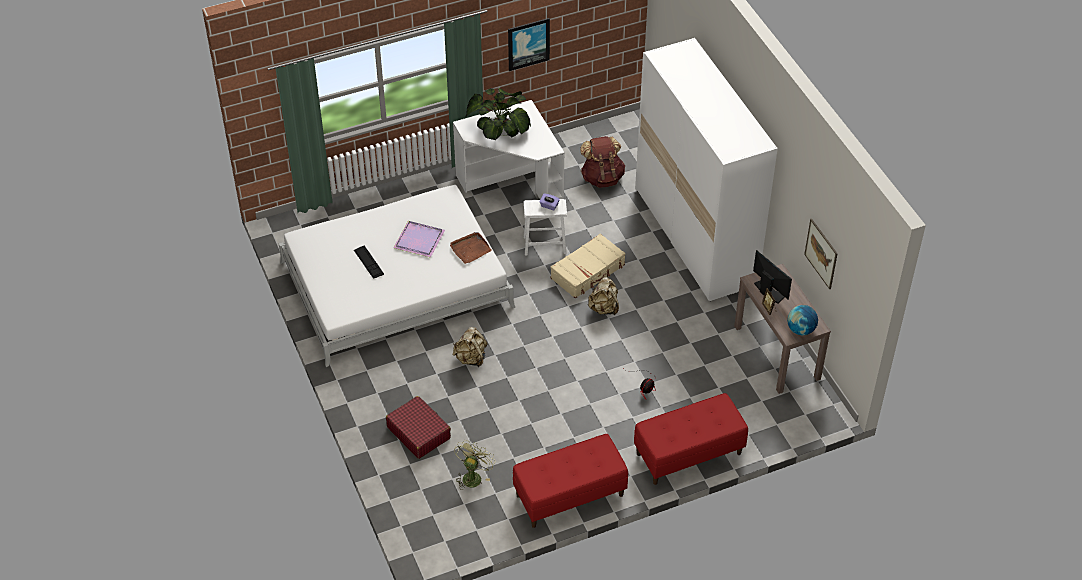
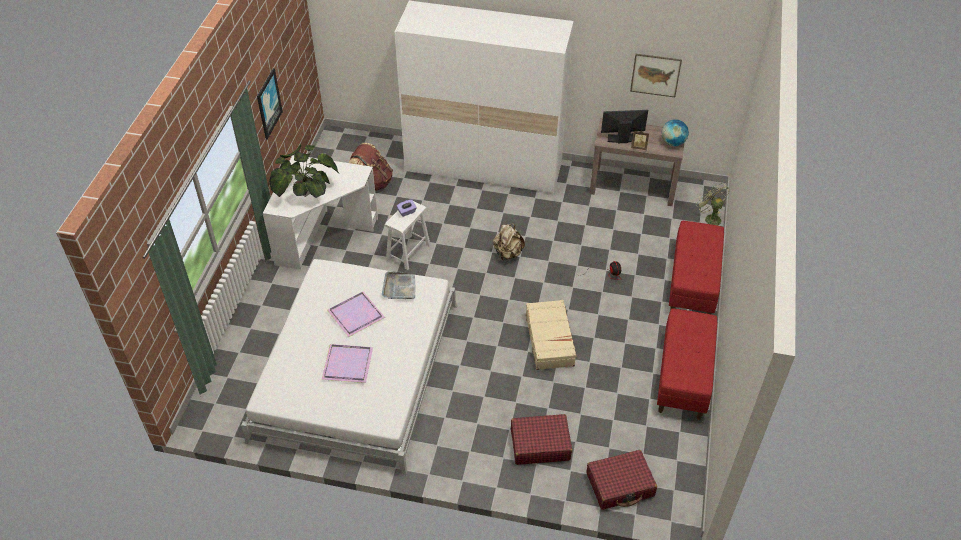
camera: 55 degrees left, 0 degrees up
(368, 262) = (347, 363): keyboard -> purple tray
(421, 503) = (620, 485): none -> red suitcase
(470, 249) = (399, 287): brown tray -> grey tray
(471, 358) = (487, 364): beige backpack -> none
(473, 476) = (617, 431): green fan -> green fan (709, 218)
(588, 272) = (462, 242): beige suitcase -> beige suitcase (550, 339)

